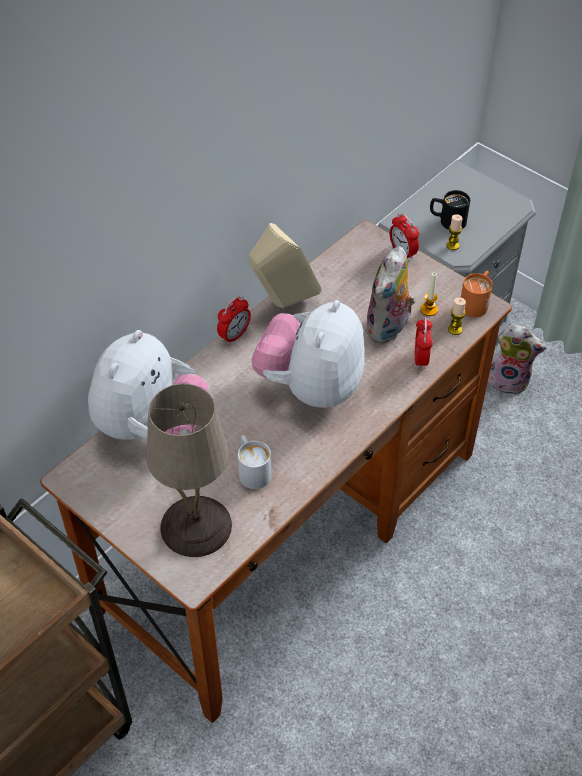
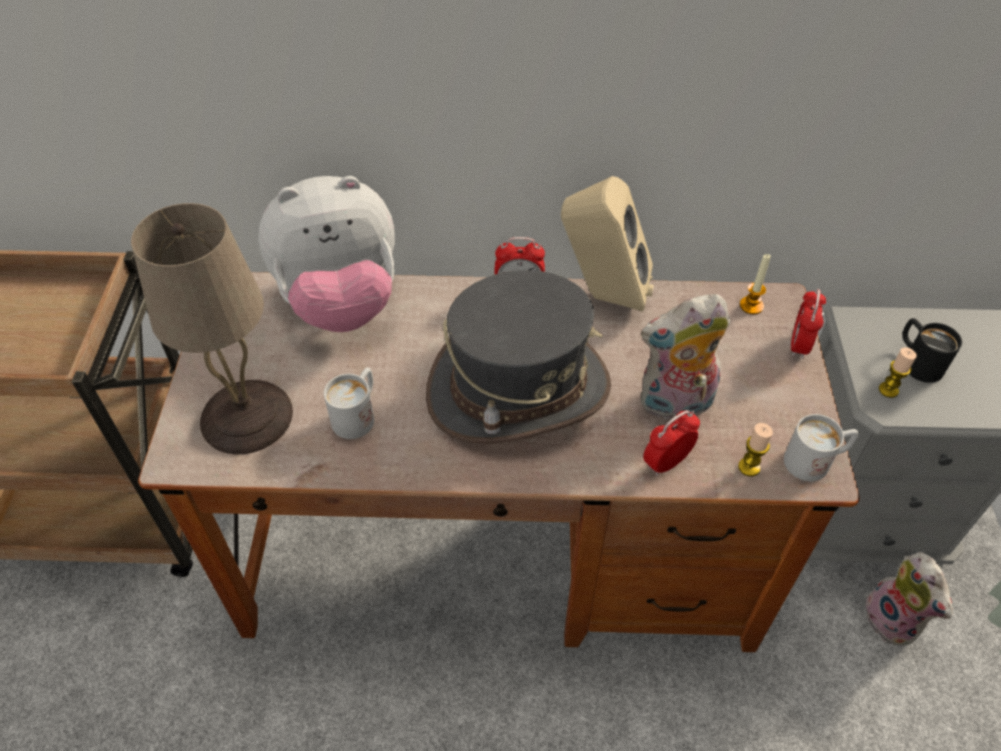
camera: 50 degrees right, 0 degrees up
(311, 386) = (518, 390): plush toy -> grey hat
(429, 309) = (748, 422): candle -> candle (751, 306)
(476, 302) = (816, 461): orange mug -> white mug

